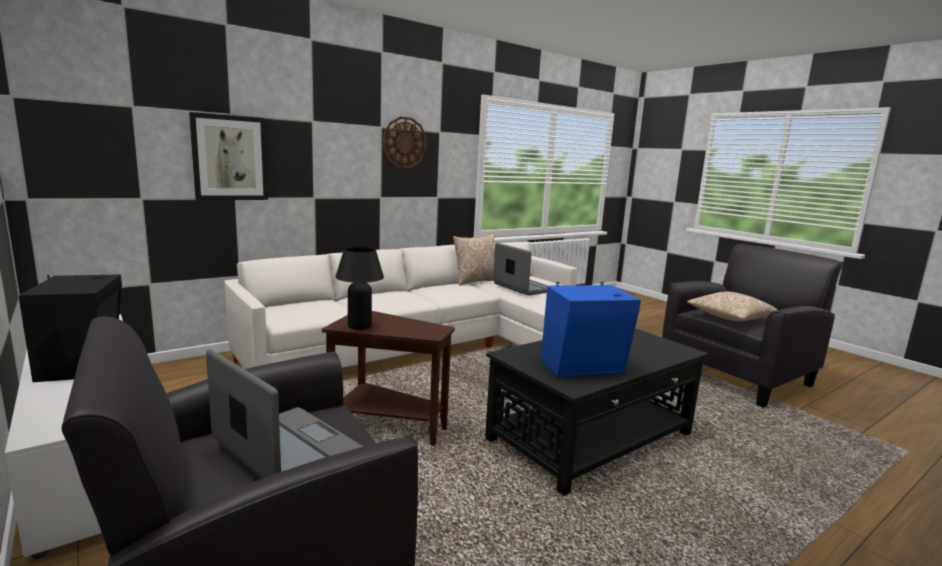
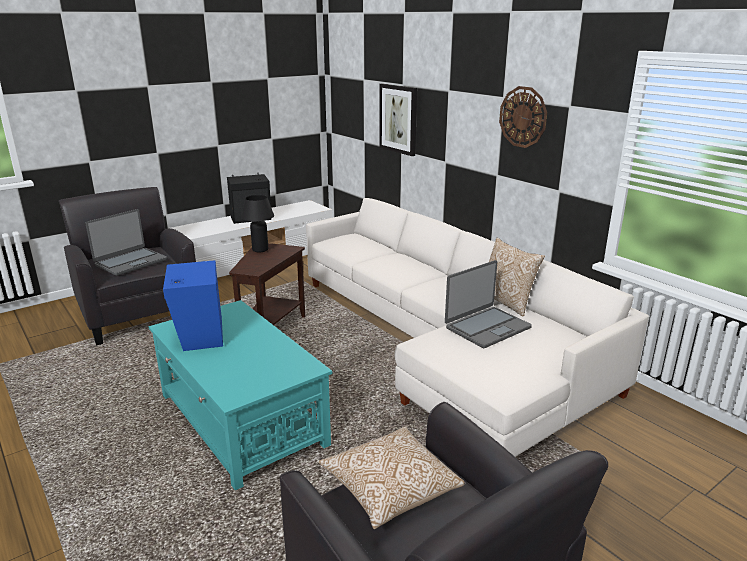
camera: 90 degrees right, 10 degrees up
(591, 437) = (242, 420): black coffee table -> turquoise coffee table

